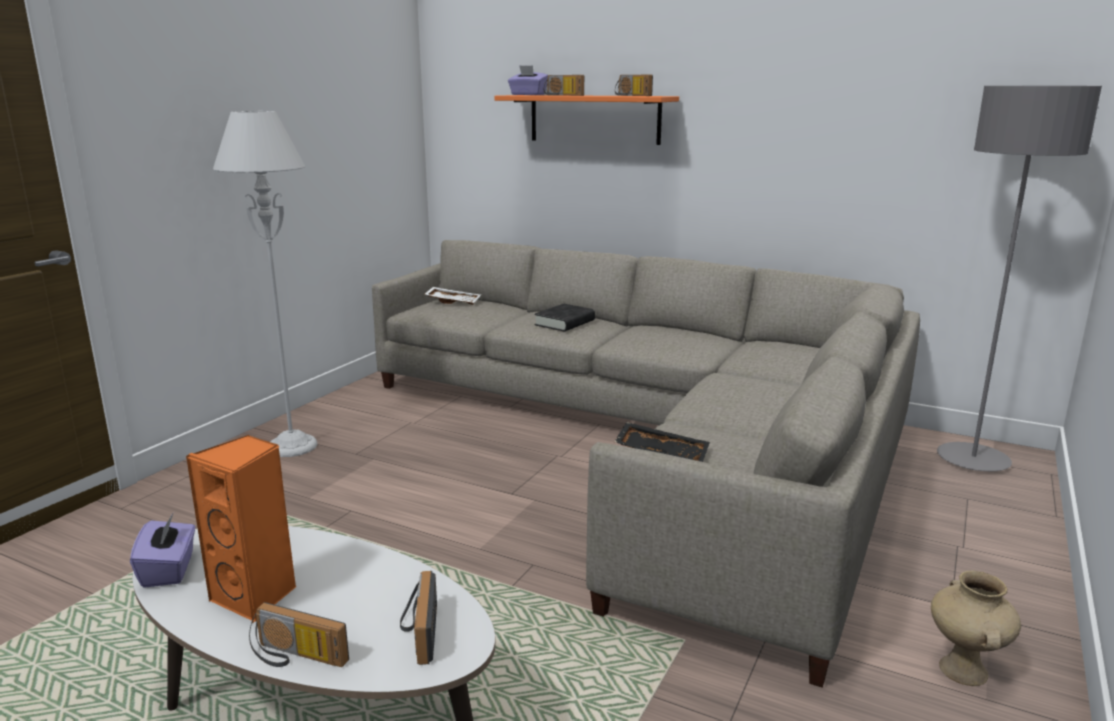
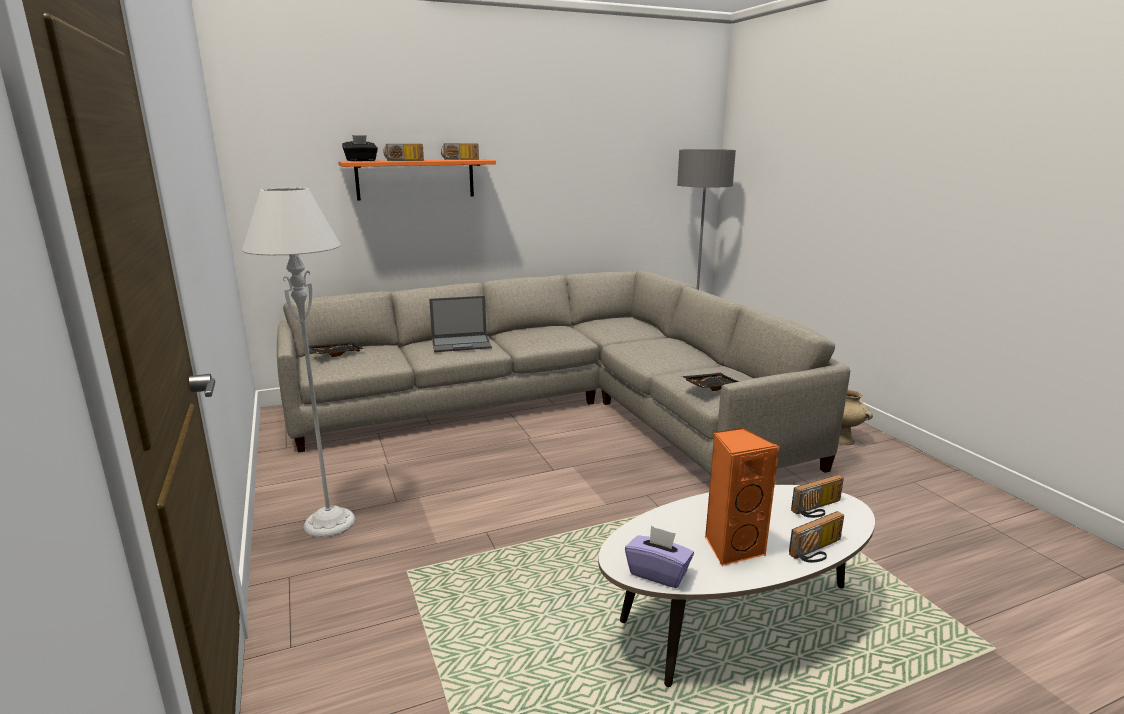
camera: 50 degrees left, 0 degrees up
(417, 632) = (818, 509): radio -> radio turned 60 degrees counterclockwise
(453, 302) = (336, 354): white tray -> black tray
(528, 95) = (361, 161): purple tissue box -> black tissue box
(565, 323) = (462, 343): black book -> laptop

